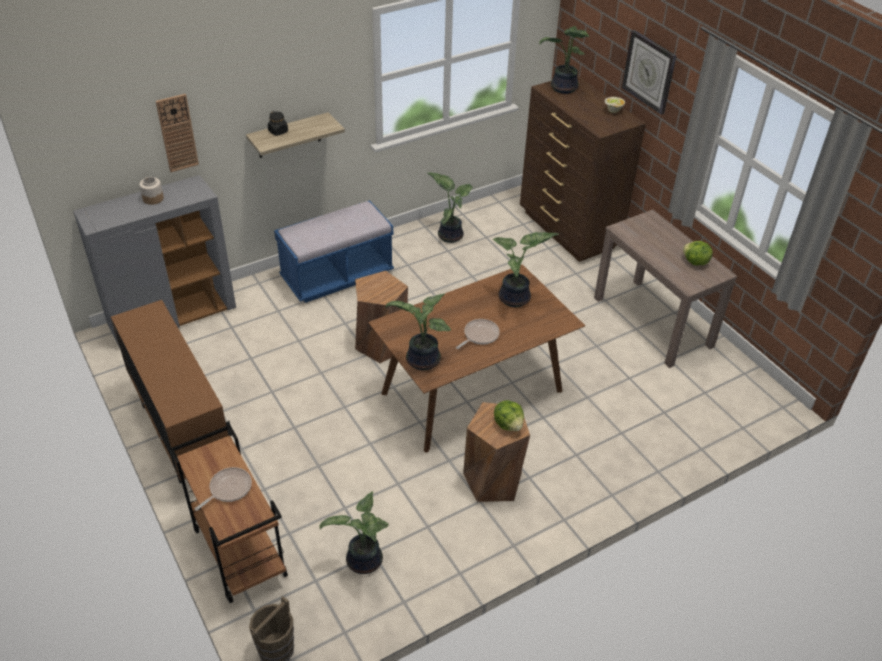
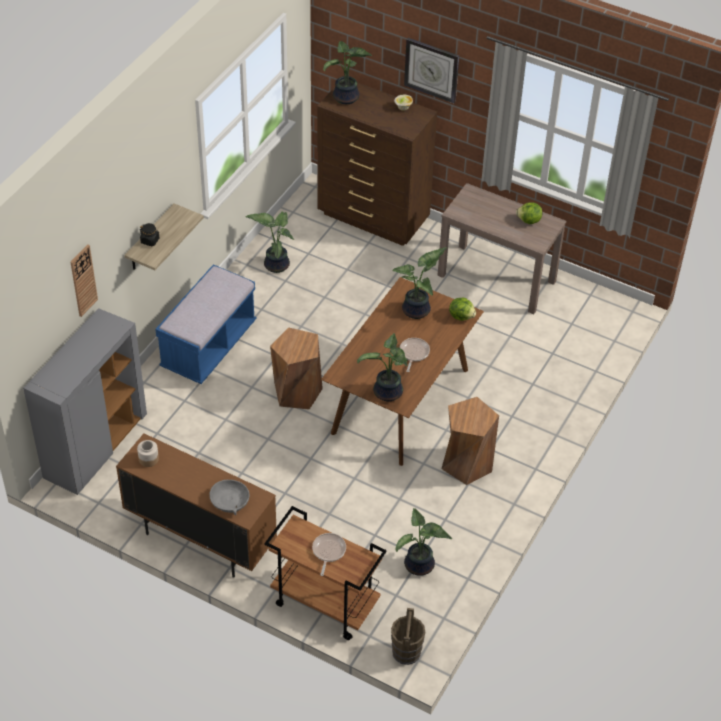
camera: 30 degrees left, 5 degrees up
(153, 198) = (82, 347): jar -> jar (148, 459)
(175, 392) = (230, 501): none -> grey bowl
(508, 424) = (479, 414): lettuce -> lettuce (461, 316)

